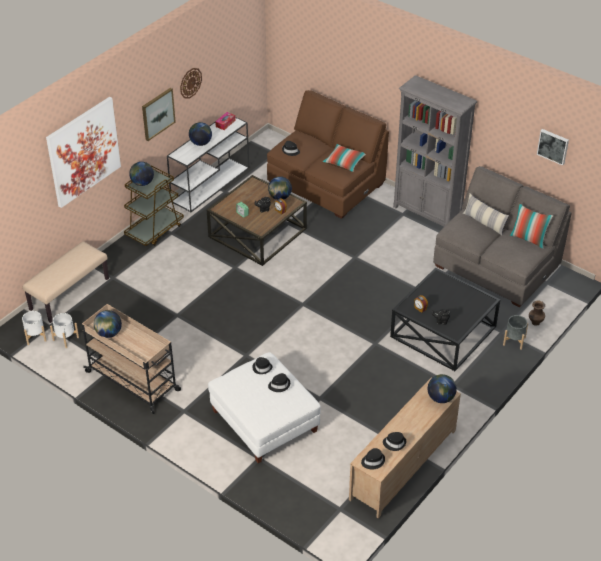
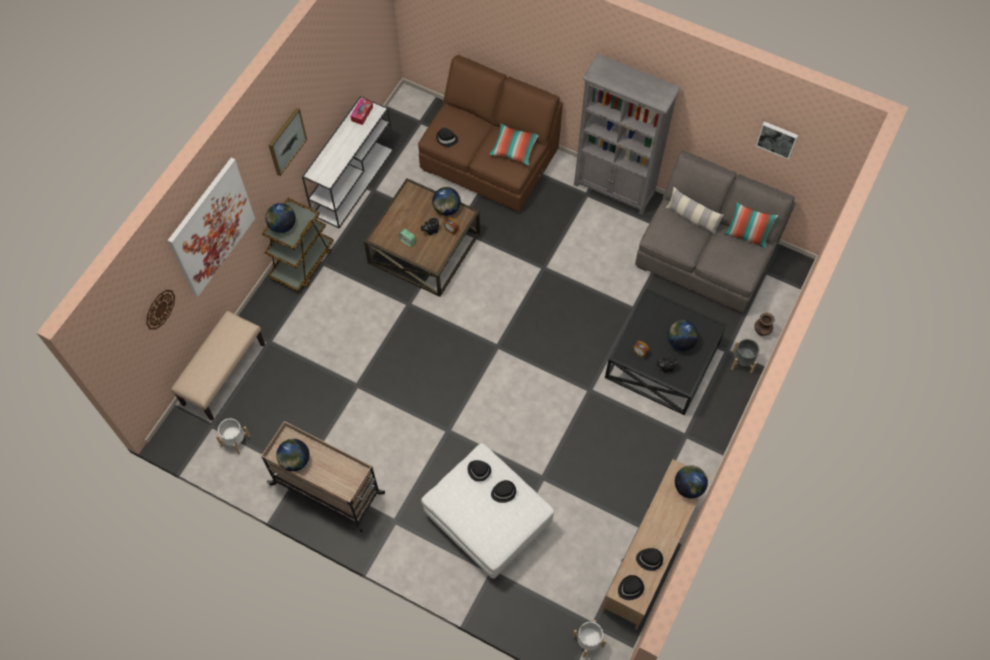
camera: 10 degrees left, 20 degrees up
(36, 336) = (199, 443): white planter -> white planter (588, 641)
(190, 83) = (317, 89): wall clock -> wall clock (159, 309)
(200, 143) = (339, 150): globe -> globe (680, 342)

